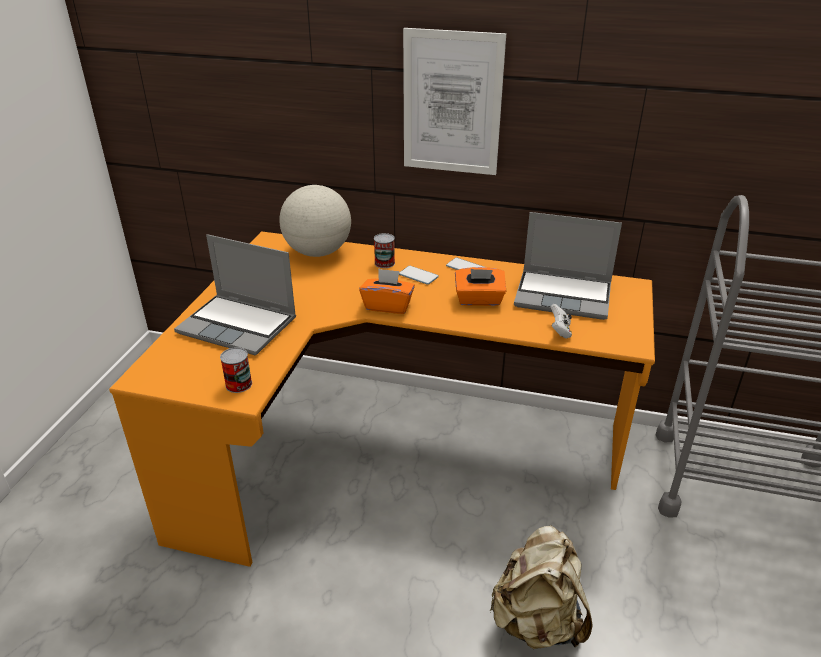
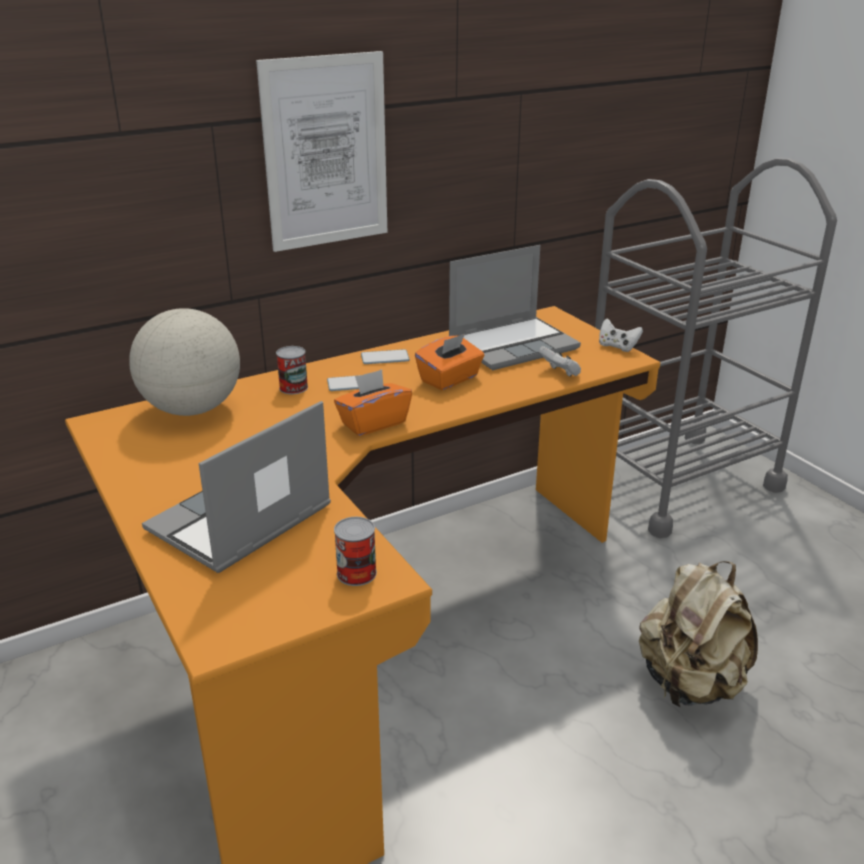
camera: 45 degrees left, 5 degrees down
(239, 325) = (239, 521): laptop -> laptop turned 150 degrees clockwise
(640, 332) = (617, 347): none -> white game controller

